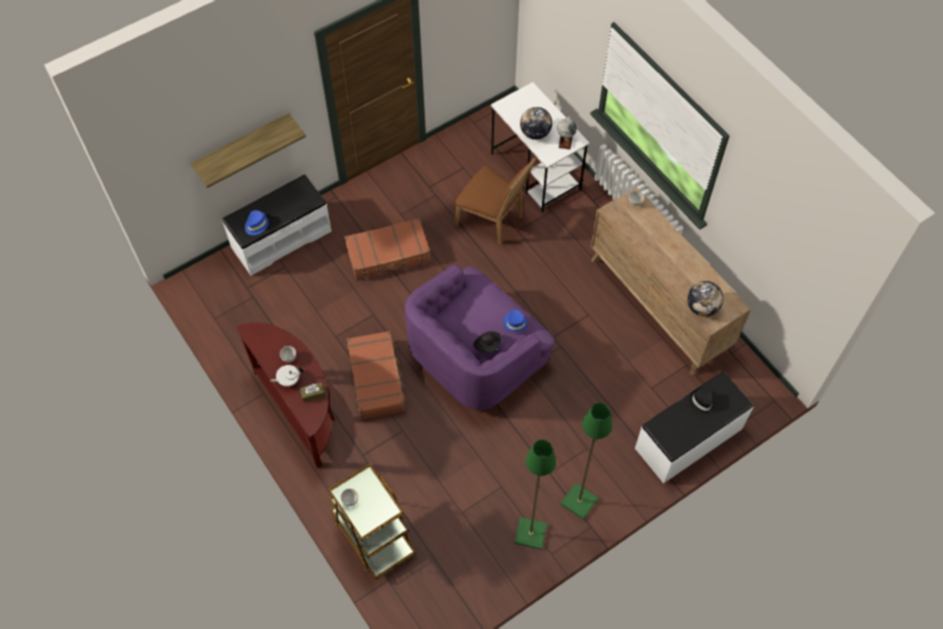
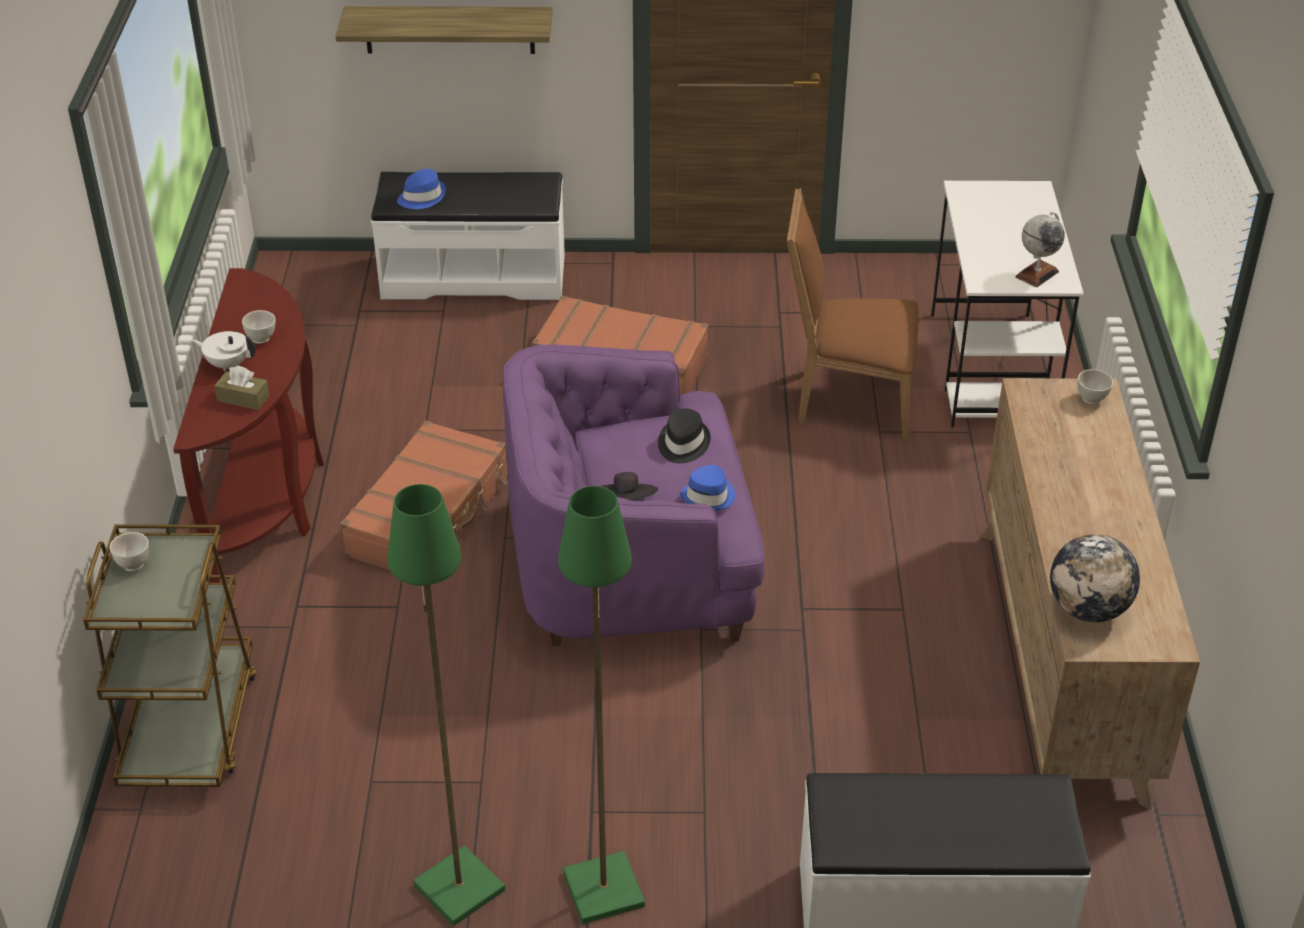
camera: 35 degrees right, 20 degrees down
(493, 220) = (847, 400): brown chair -> brown chair turned 120 degrees clockwise
(535, 133) = (989, 243): globe -> none
(702, 402) = (973, 801): black hat -> black hat (682, 444)

